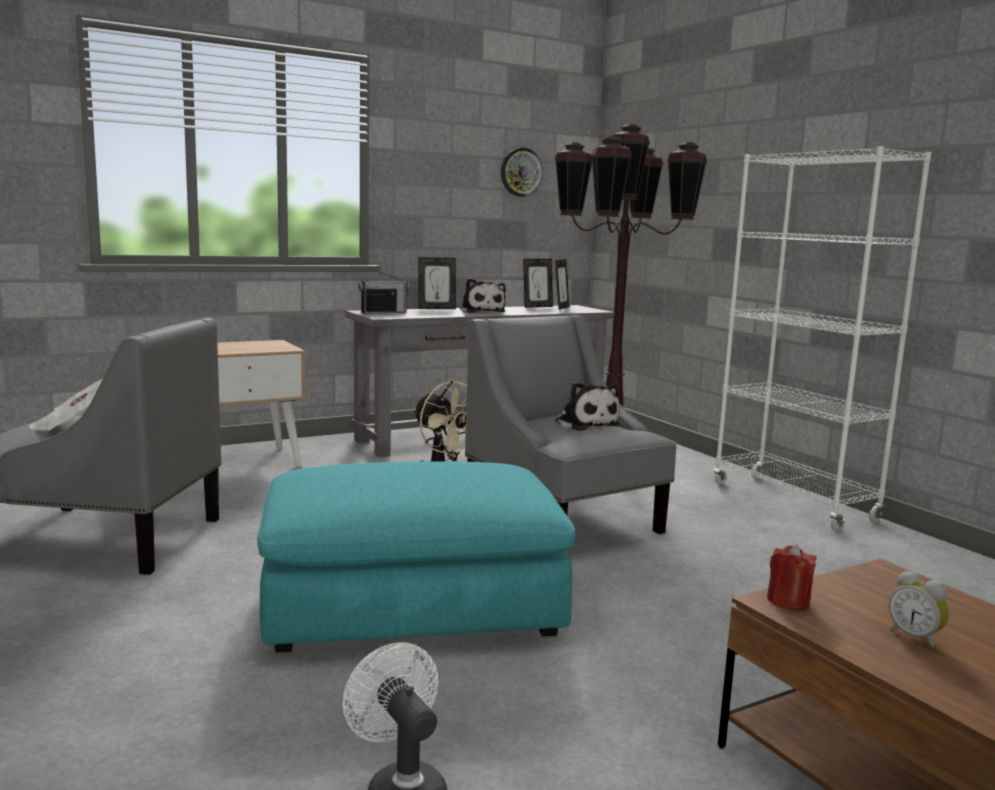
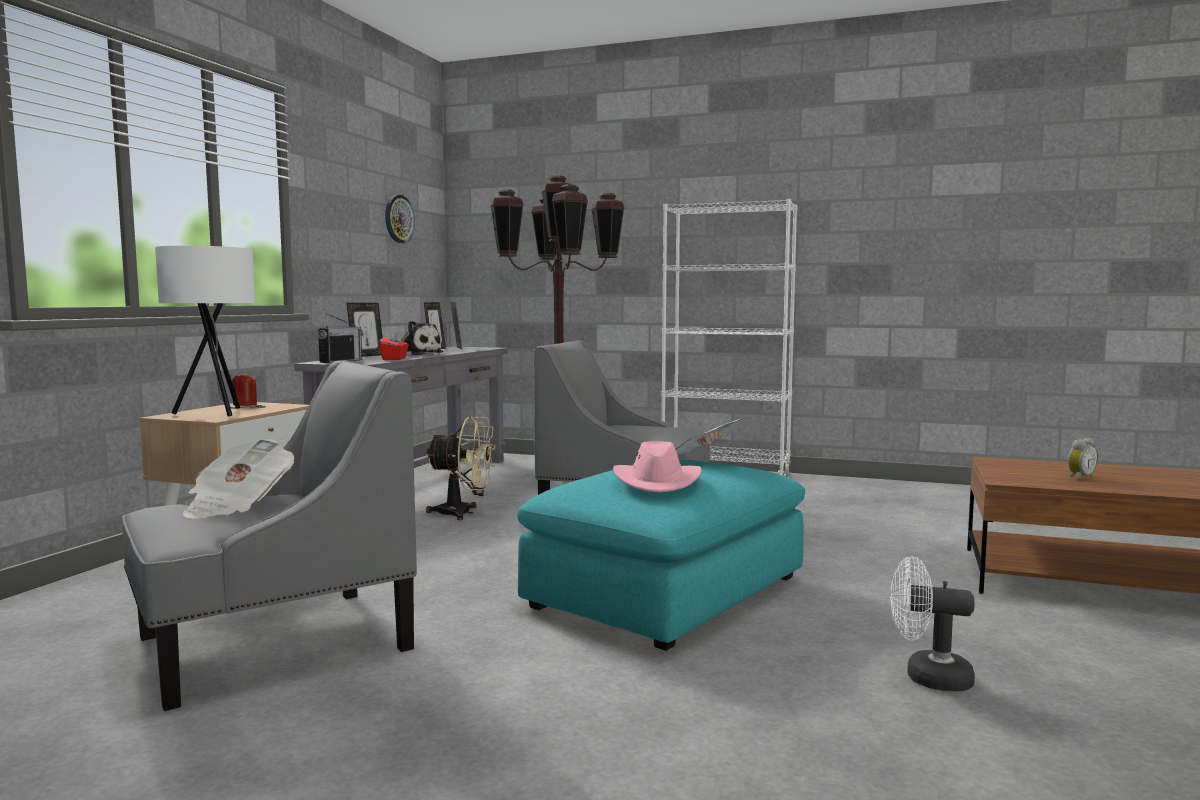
camera: 40 degrees left, 5 degrees down
(219, 348) = (218, 414): none -> white table lamp
(365, 483) = (657, 482): none -> pink hat
(434, 315) = (395, 359): none -> red tissue box
(498, 473) = (703, 460): none -> newspaper
(585, 424) = (644, 427): plush toy -> none
(788, 601) = (1006, 479): red candle -> red candle (245, 404)
(915, 637) = (1079, 478): alarm clock -> alarm clock turned 45 degrees counterclockwise

